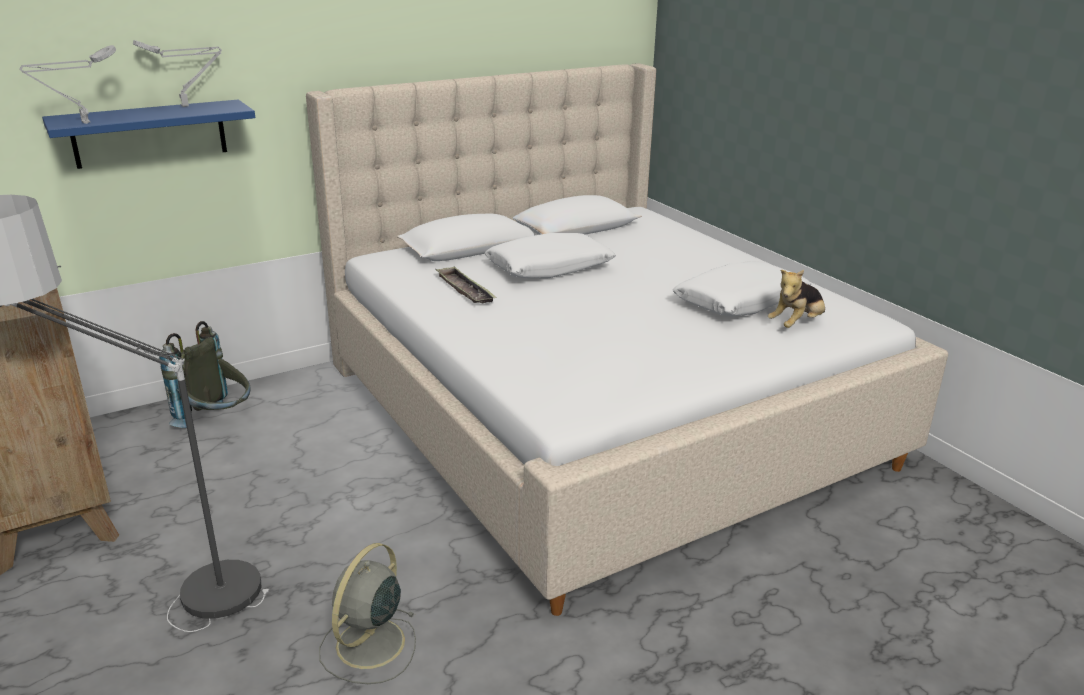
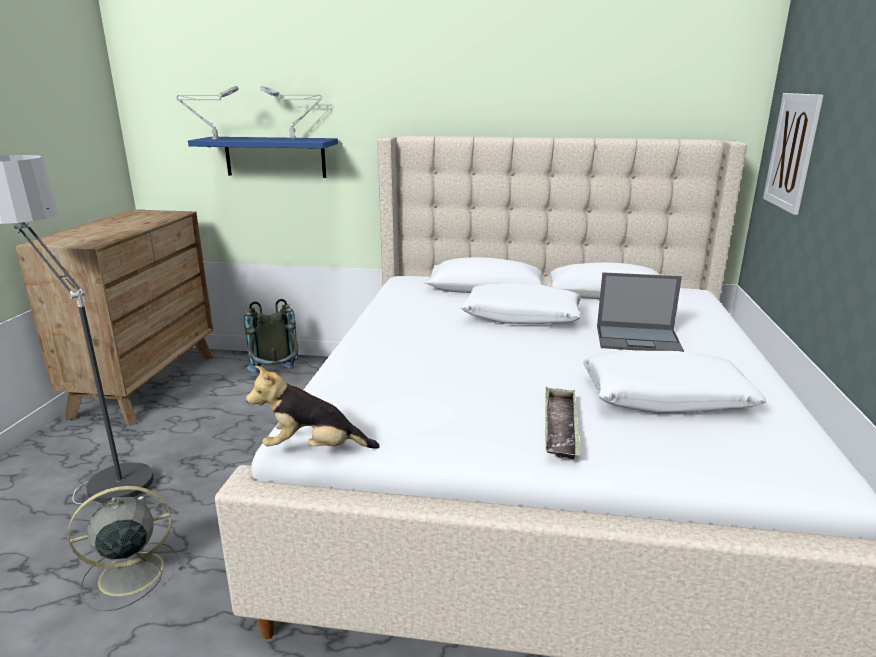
camera: 40 degrees right, 5 degrees down
(465, 290) = (421, 315): tray -> tray (560, 427)
(662, 263) = (639, 339): none -> laptop
(702, 74) = (792, 151): none -> picture
(797, 324) = (697, 442): plush toy -> plush toy (314, 449)

